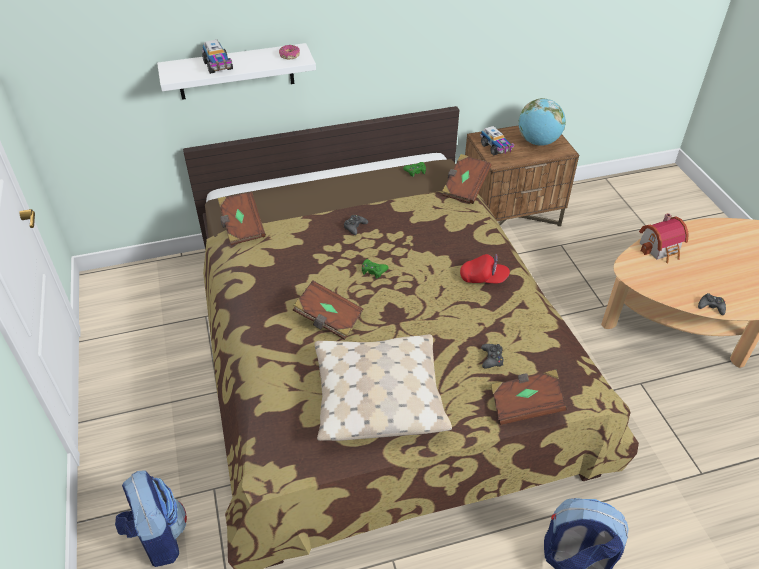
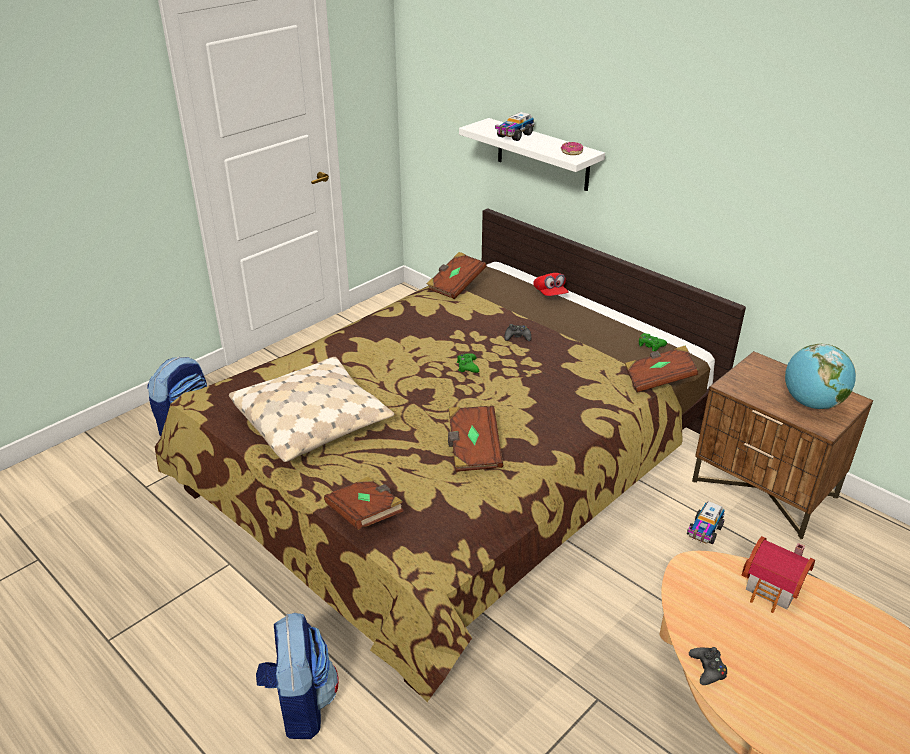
camera: 60 degrees right, 10 degrees down
(328, 319) = (383, 364): brown book -> brown book (473, 450)
(483, 278) = (524, 434): red cap -> red cap (550, 294)
(492, 359) = (412, 473): black game controller -> none
(496, 148) = (755, 377): toy truck -> toy truck (704, 531)

